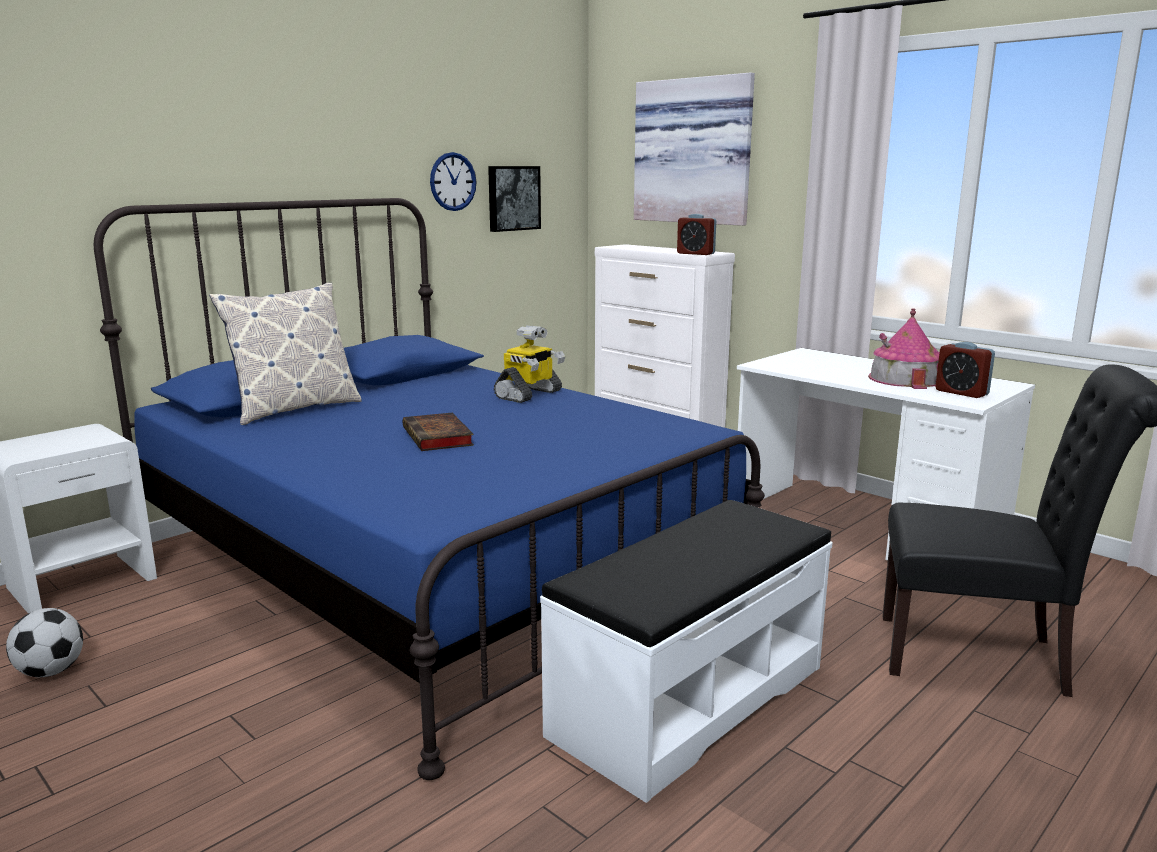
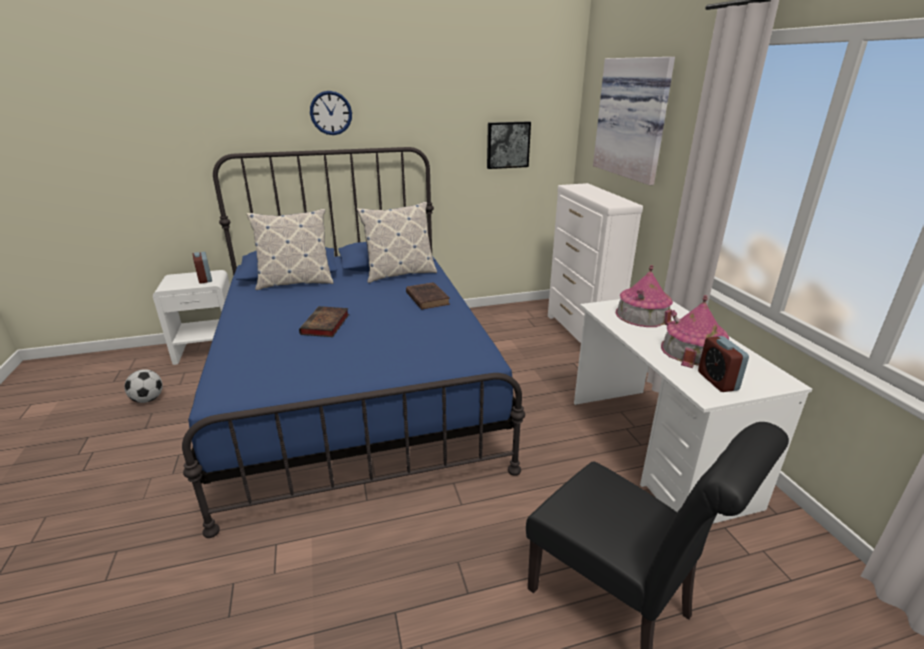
camera: 30 degrees right, 10 degrees up
(442, 380) = (399, 274): none -> pillow
(453, 181) = (457, 134): wall clock -> wall clock (331, 113)
(529, 395) = (427, 298): toy robot -> brown book
(688, 699) = (381, 546): white bench -> none
(695, 253) = (608, 203): alarm clock -> alarm clock (205, 279)
(814, 363) = (642, 315): none -> toy house

